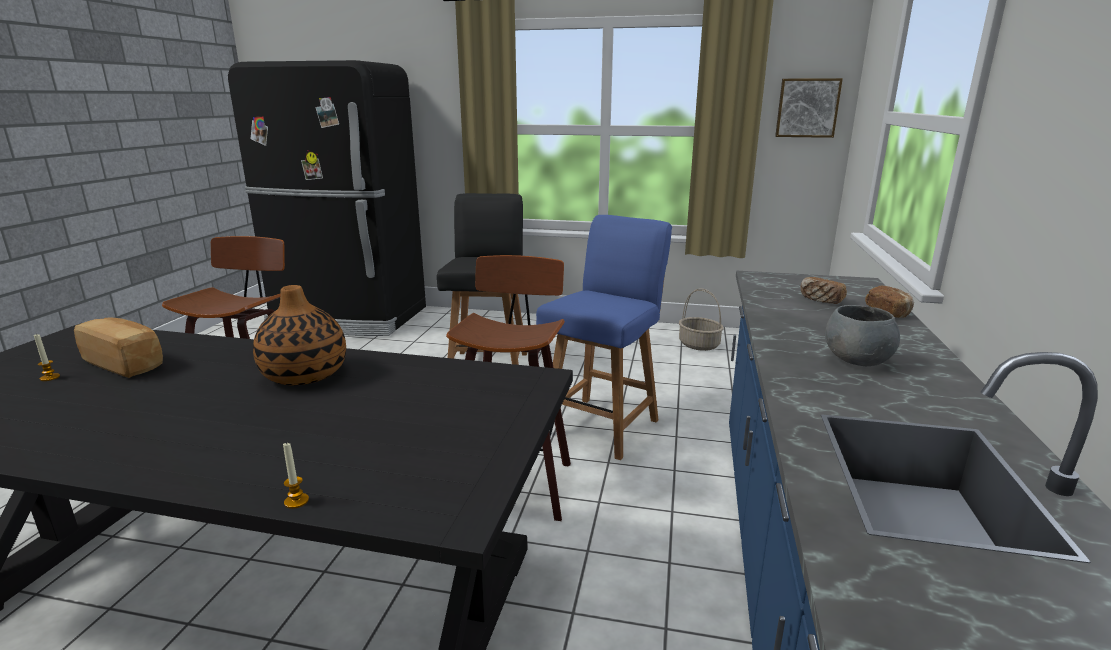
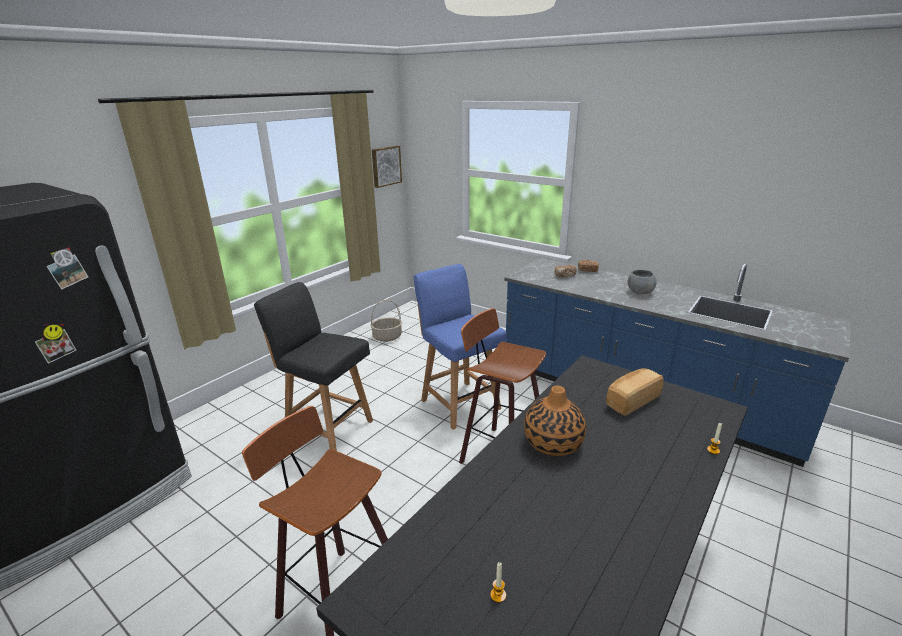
camera: 65 degrees left, 5 degrees up
(125, 363) = (485, 543): bread -> bread (631, 401)

